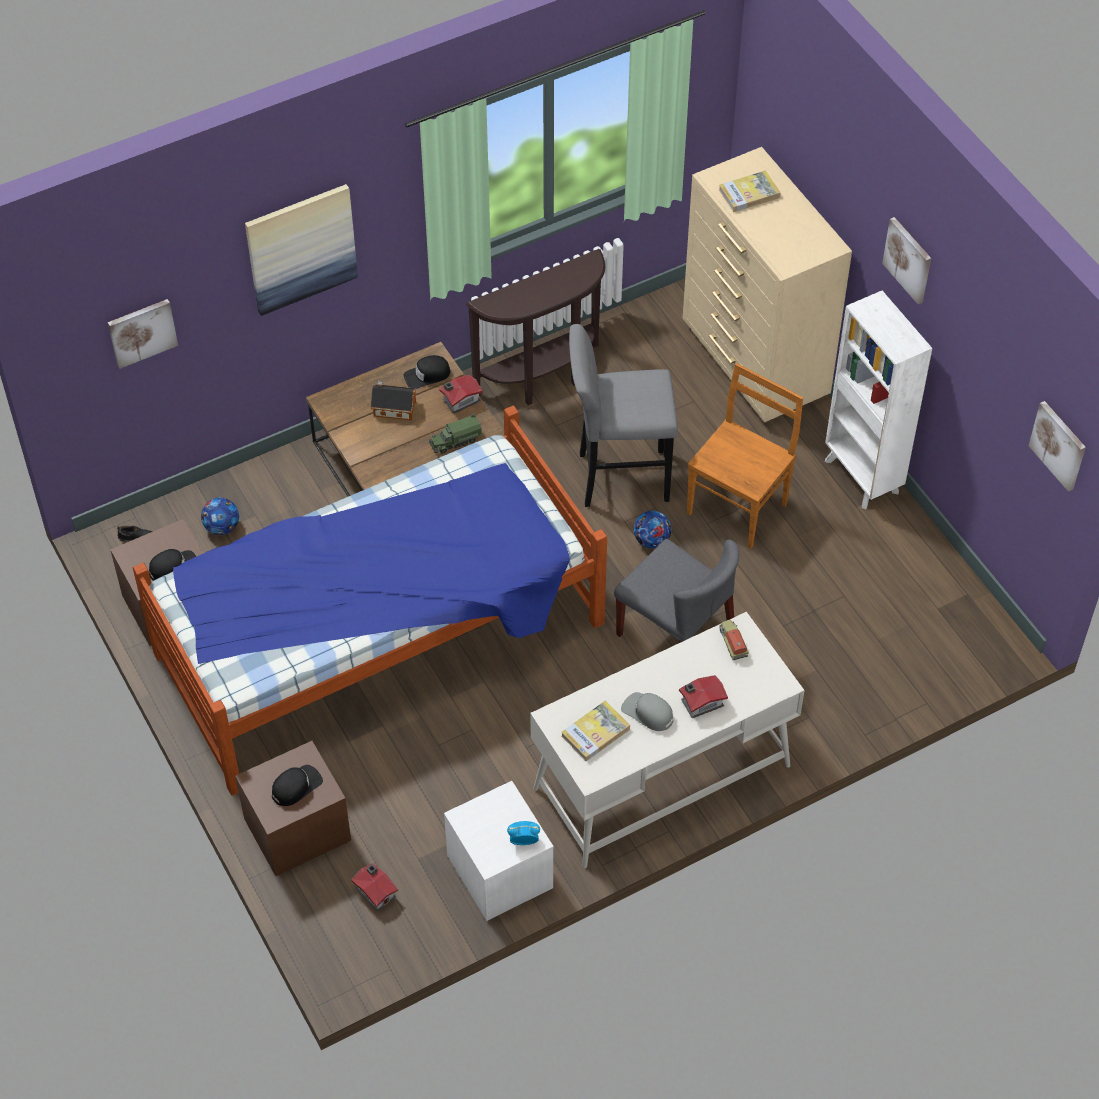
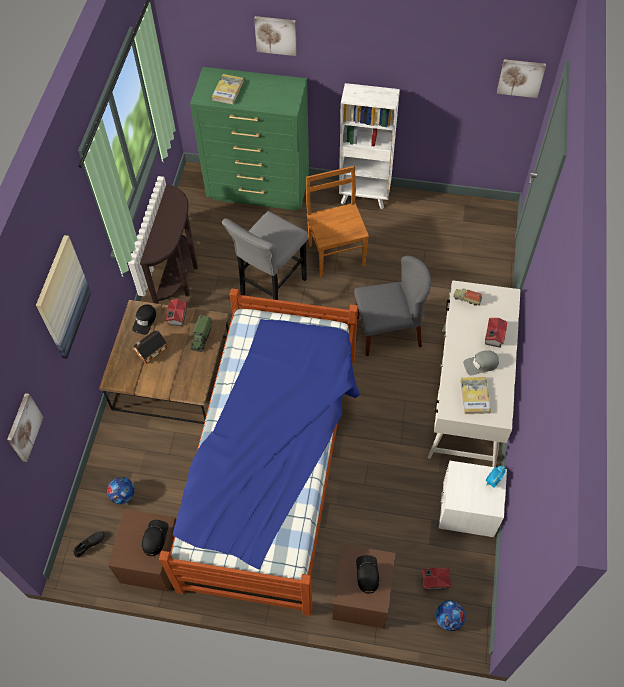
camera: 50 degrees left, 5 degrees up
(651, 540) = (322, 302): football -> football (448, 619)
(754, 364) = (259, 190): beige dresser -> green dresser
(908, 259) = (359, 51): picture -> picture (276, 35)

